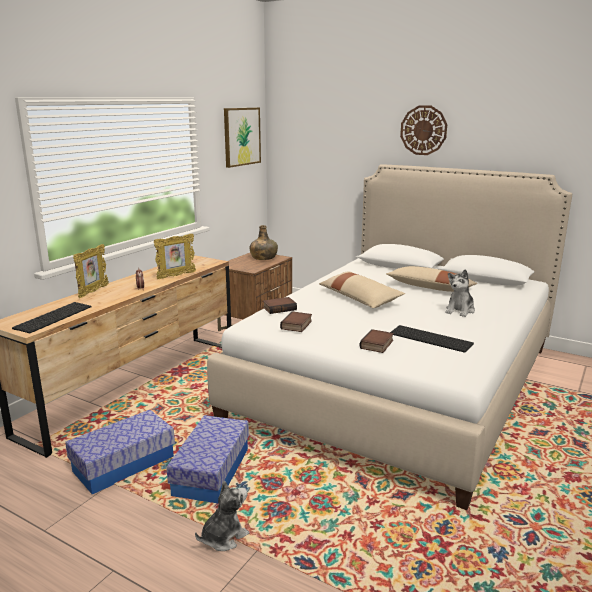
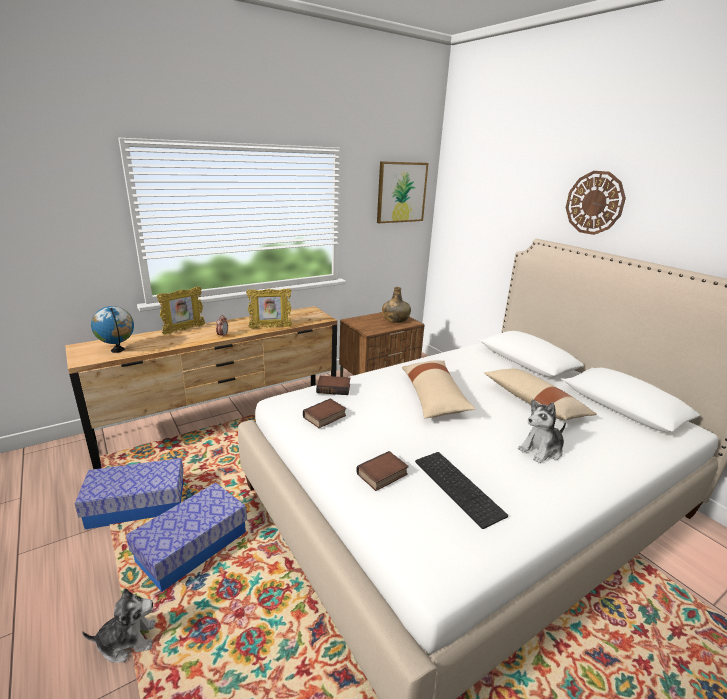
camera: 25 degrees right, 5 degrees up
(53, 317) = (118, 350): keyboard -> globe

